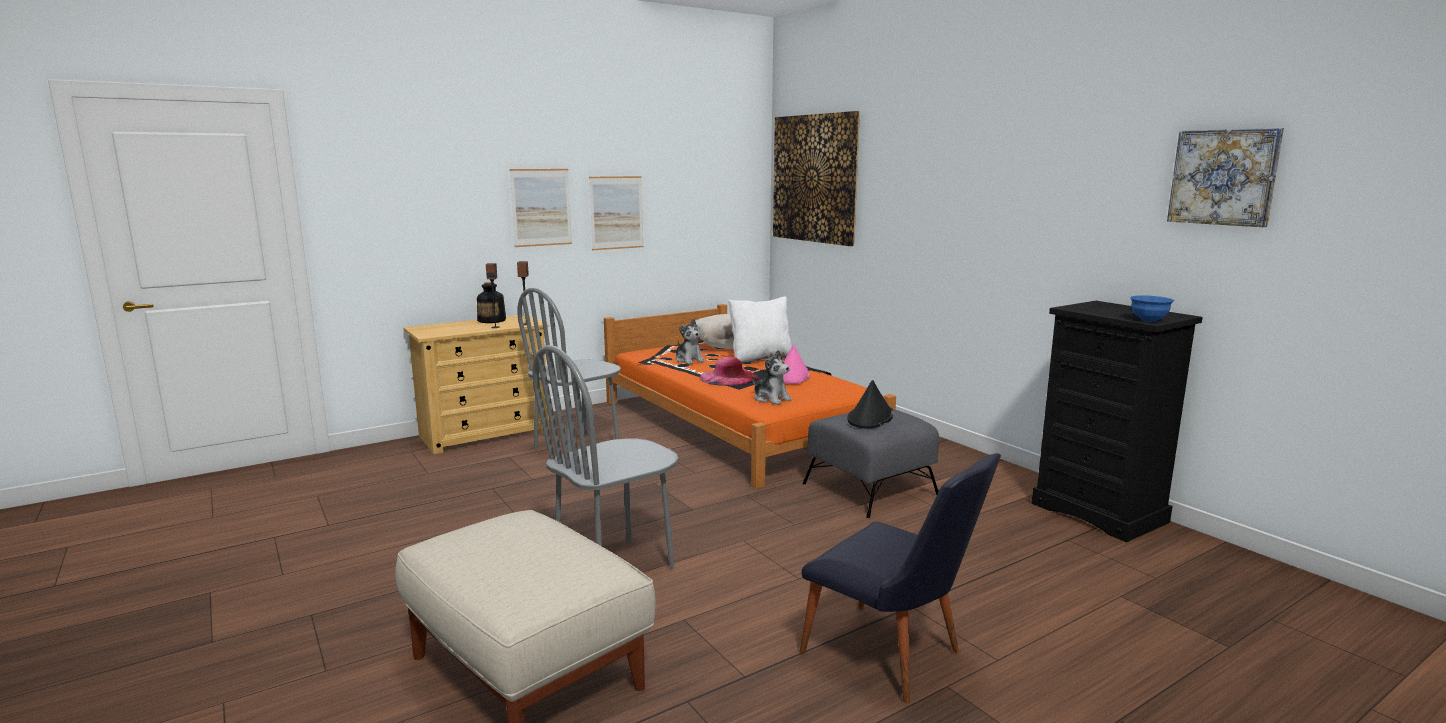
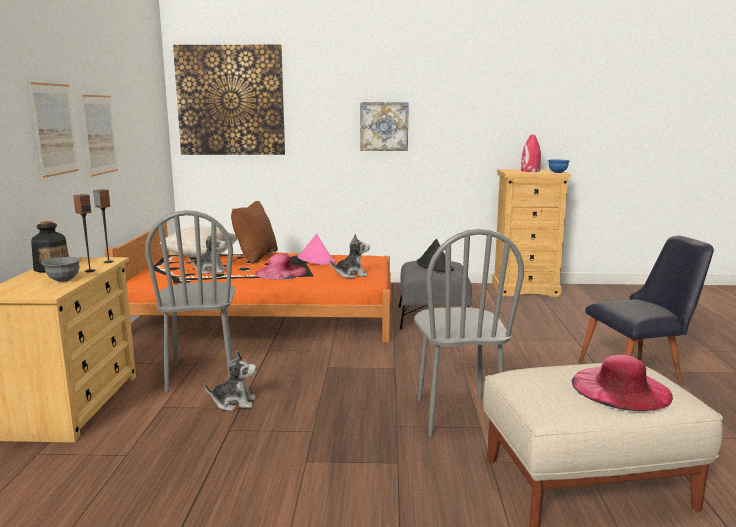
camera: 55 degrees left, 0 degrees up
(464, 329) = (64, 280): none -> grey bowl
(509, 564) = (621, 388): none -> pink hat
(539, 474) = (234, 403): none -> plush toy
(760, 359) = (255, 257): white pillow -> brown pillow
(1099, 513) = (525, 290): black dresser -> beige dresser
(1121, 311) = (530, 171): none -> red vase
(1224, 177) = (562, 94): picture -> picture (384, 126)

